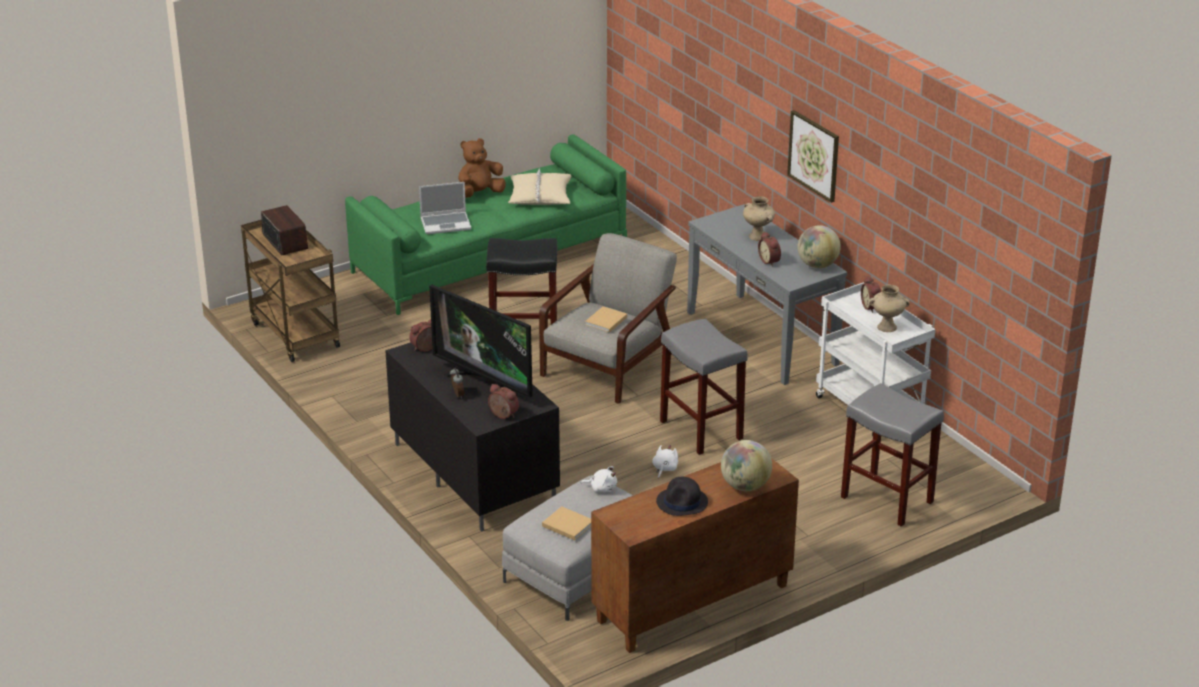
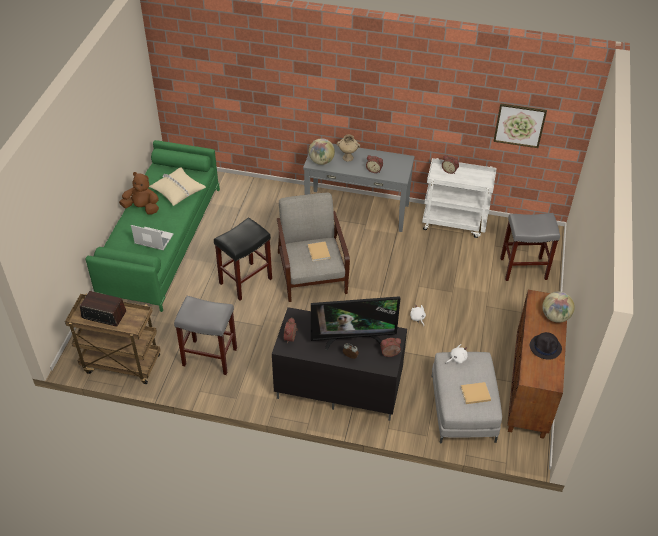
camera: 45 degrees left, 15 degrees up
(446, 224) = (153, 239): laptop -> laptop turned 105 degrees counterclockwise
(479, 194) = (142, 208): brown plush toy -> brown plush toy turned 90 degrees clockwise
(700, 429) = (402, 283): grey stool -> grey stool (209, 357)
(814, 155) = (376, 99): picture -> picture (519, 125)
(817, 265) = (397, 159): globe -> globe (321, 161)
(887, 327) = (471, 178): beige vase -> none

